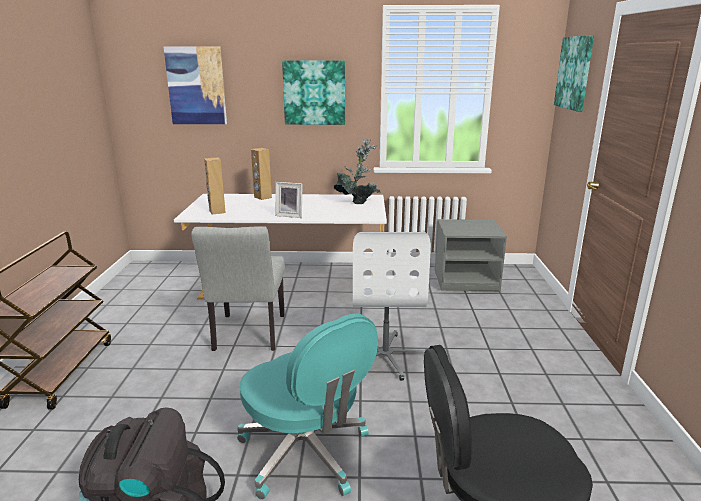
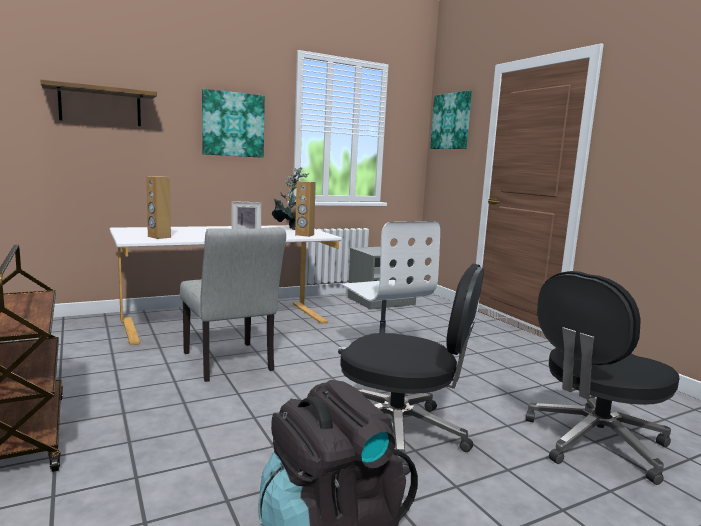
camera: 30 degrees left, 10 degrees down
(196, 86) = (100, 106): picture -> shelf
(262, 197) = (188, 228): brown speaker -> brown speaker (304, 235)
(306, 454) = (401, 434): turquoise office chair -> black office chair

